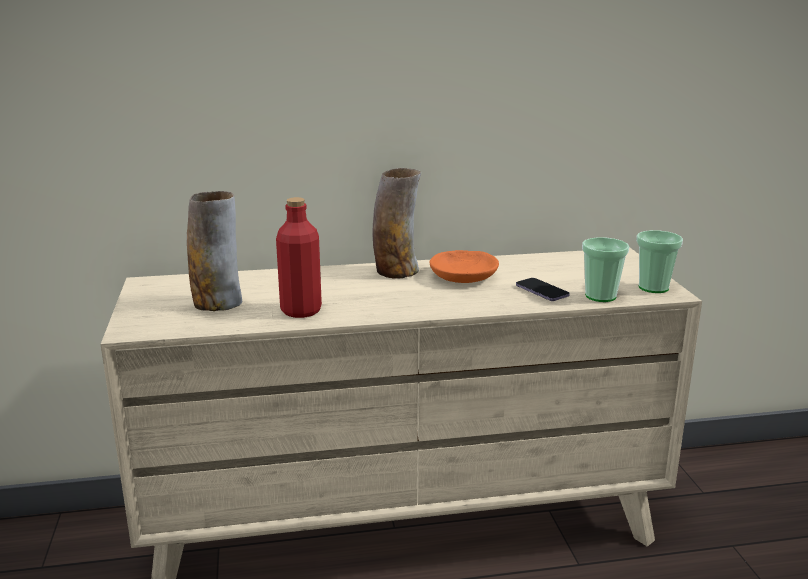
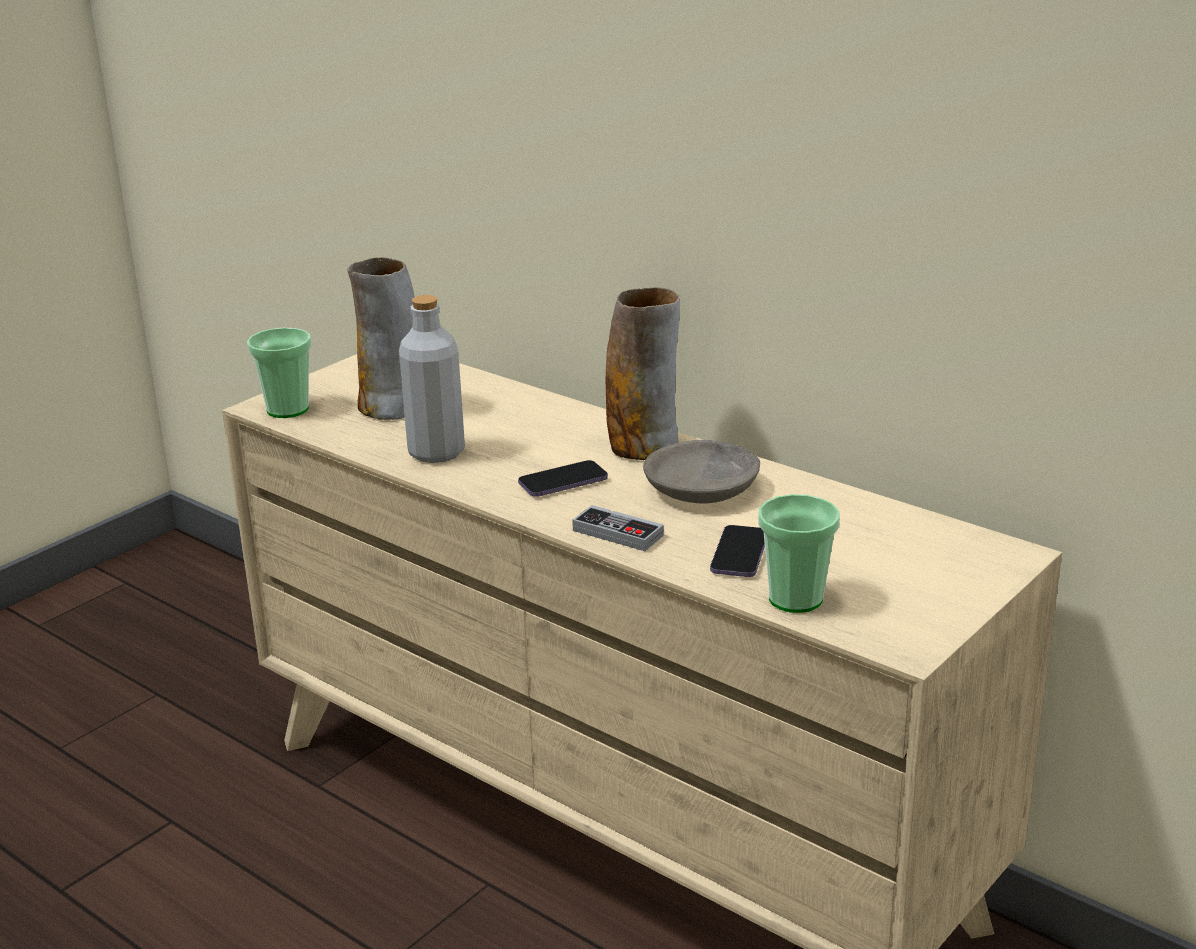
camera: 50 degrees right, 5 degrees up
(301, 311) = (436, 452): red bottle -> grey bottle
(399, 297) = (563, 482): none -> phone
(464, 276) = (703, 488): orange bowl -> grey bowl
(476, 305) = (618, 533): none -> game controller
(653, 287) = (906, 625): cup -> cup (287, 409)

